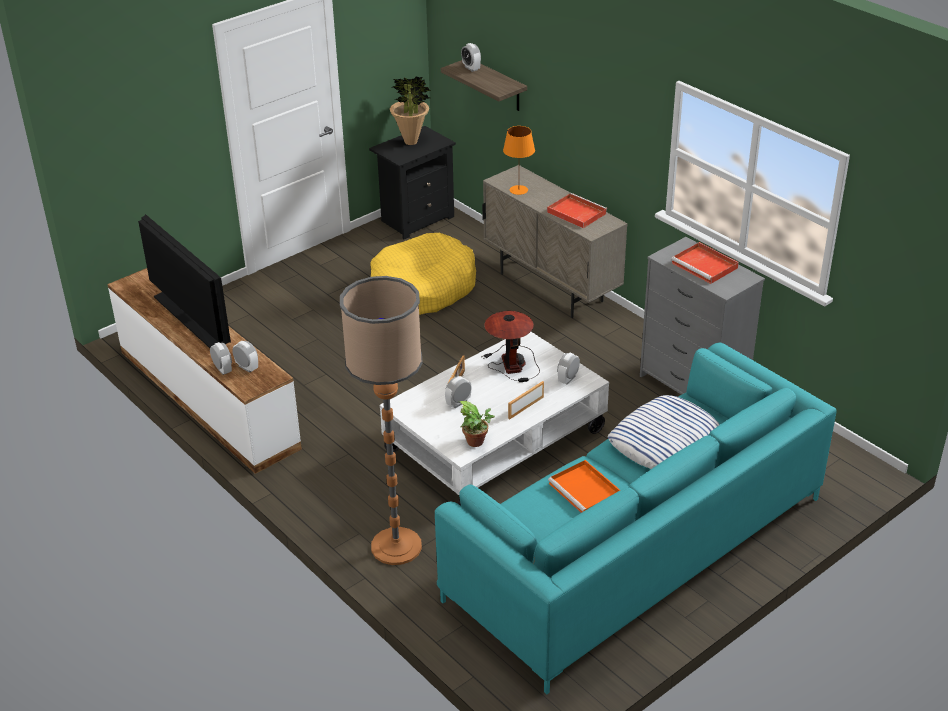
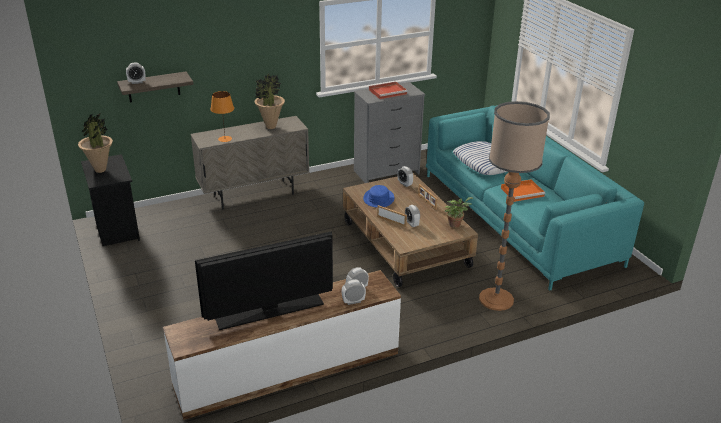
camera: 75 degrees left, 5 degrees down
(422, 288) = (214, 243): yellow dog bed -> none
(496, 441) = (406, 244): white coffee table -> brown coffee table
(512, 363) = (378, 198): table lamp -> blue hat
(575, 212) = (270, 127): red tray -> potted plant

